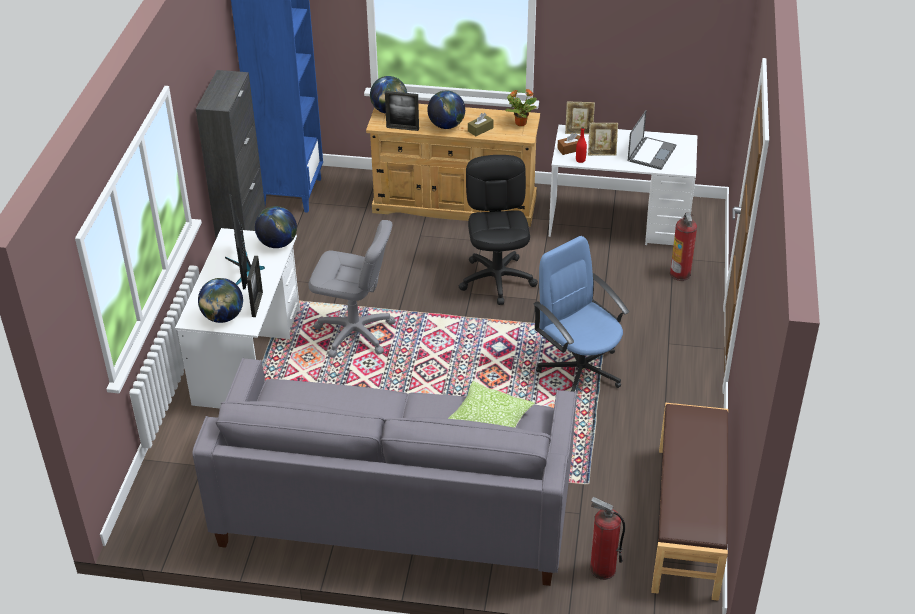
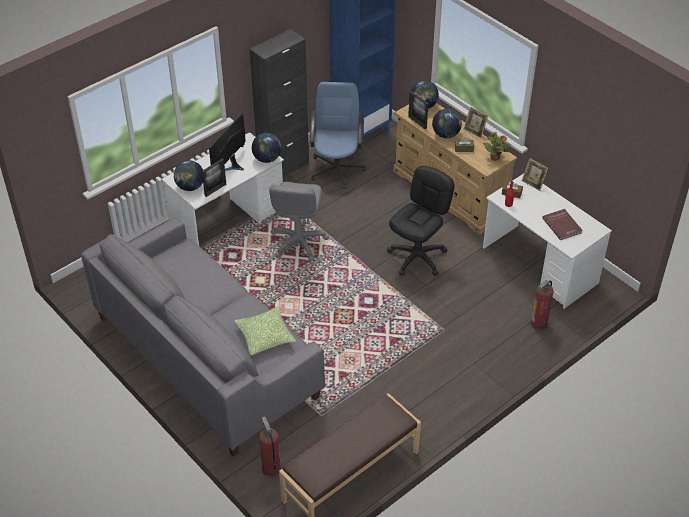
camera: 40 degrees right, 5 degrees up
(355, 333) = (298, 242): grey office chair -> grey office chair turned 45 degrees clockwise
(580, 369) = (399, 344): blue office chair -> blue office chair (337, 169)
(602, 152) = (529, 207): picture frame -> picture frame (474, 132)
(651, 153) = (562, 225): laptop -> red book

